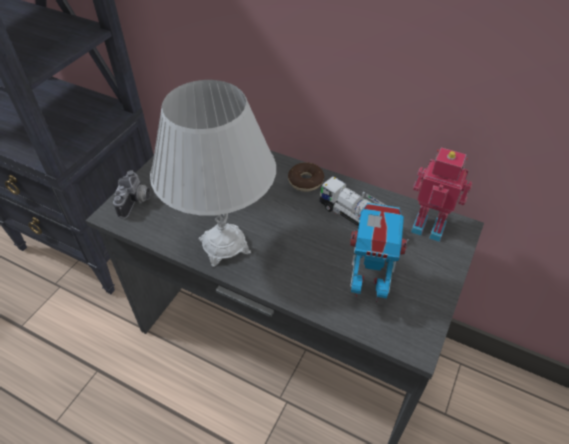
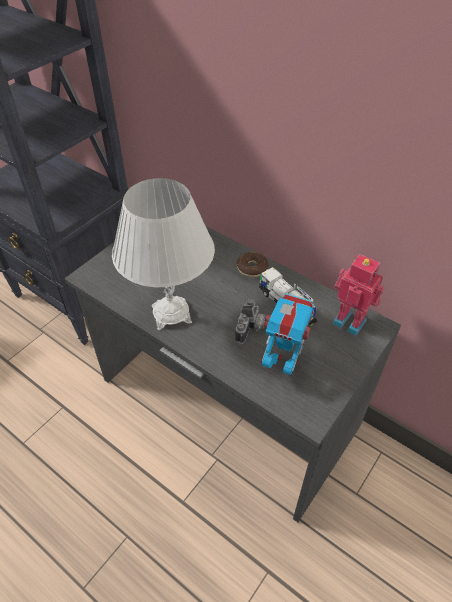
camera: 10 degrees right, 0 degrees up
(136, 202) = (107, 269): camera -> camera (251, 329)

